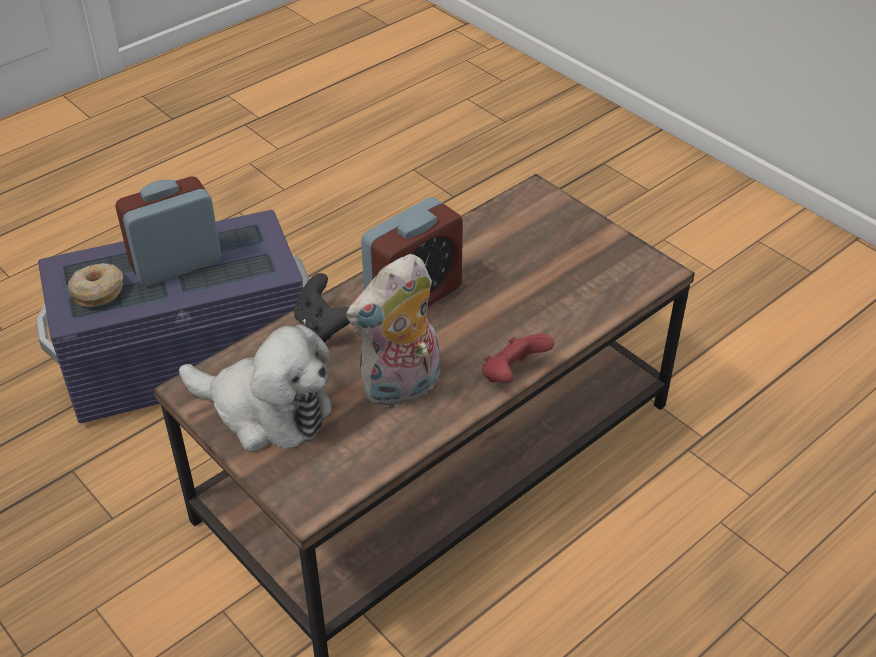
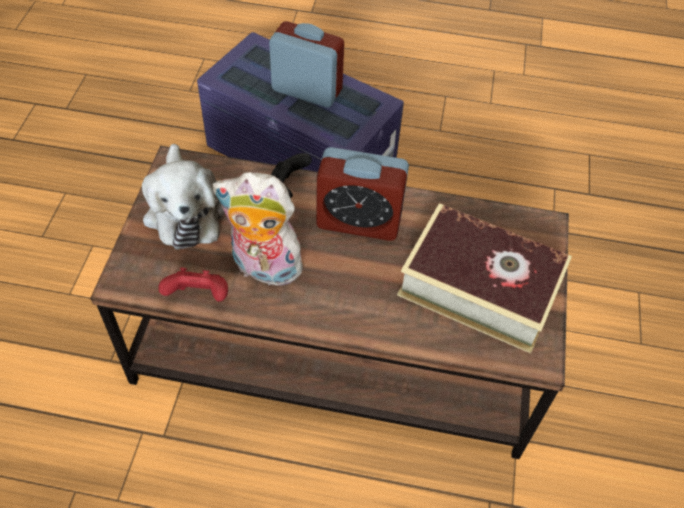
camera: 50 degrees right, 10 degrees up
(98, 291) = (250, 73): donut -> none
(513, 375) = (333, 326): red game controller -> red game controller (198, 296)
(560, 264) = (479, 287): none -> book

